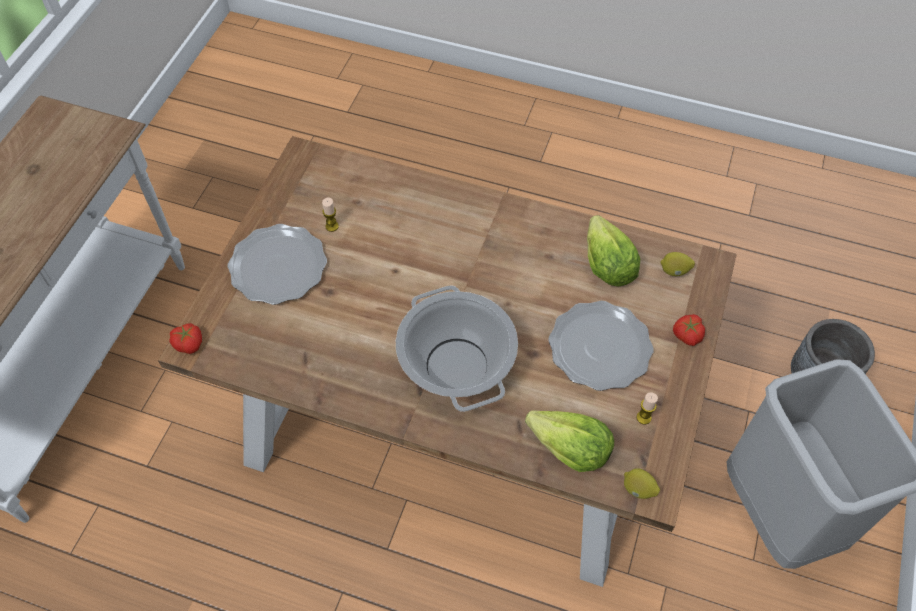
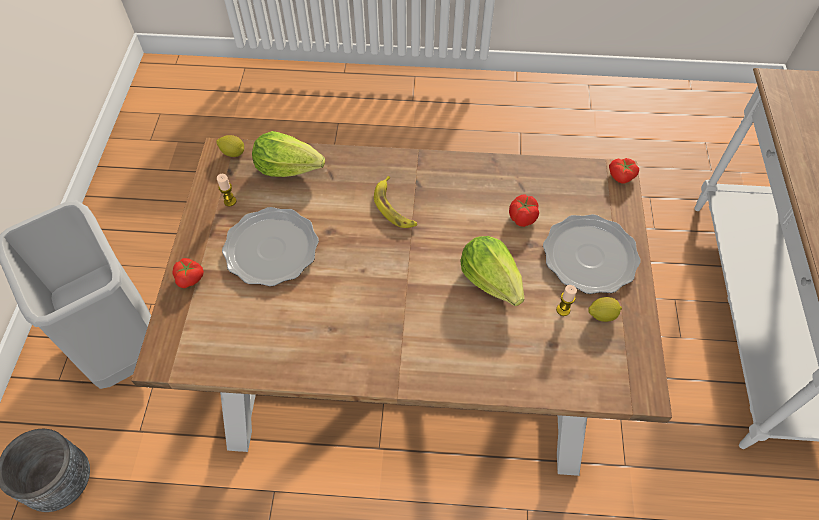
camera: 165 degrees right, 0 degrees up
(323, 321) = (522, 218): none -> tomato
(456, 365) = (394, 207): cooking pot -> banana
(606, 265) = (271, 333): lettuce -> lettuce (492, 280)
(674, 271) = (200, 342): lemon -> lemon (602, 315)

